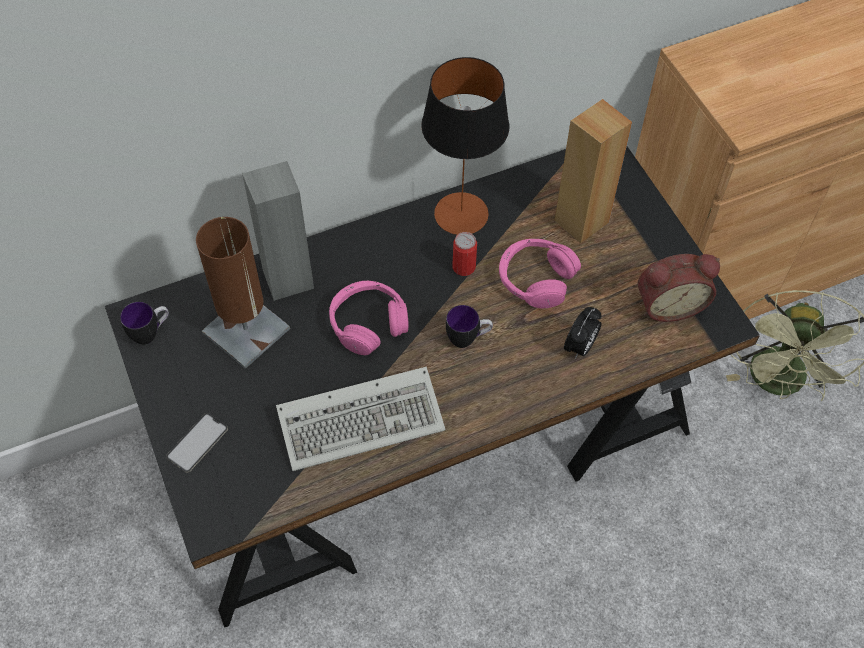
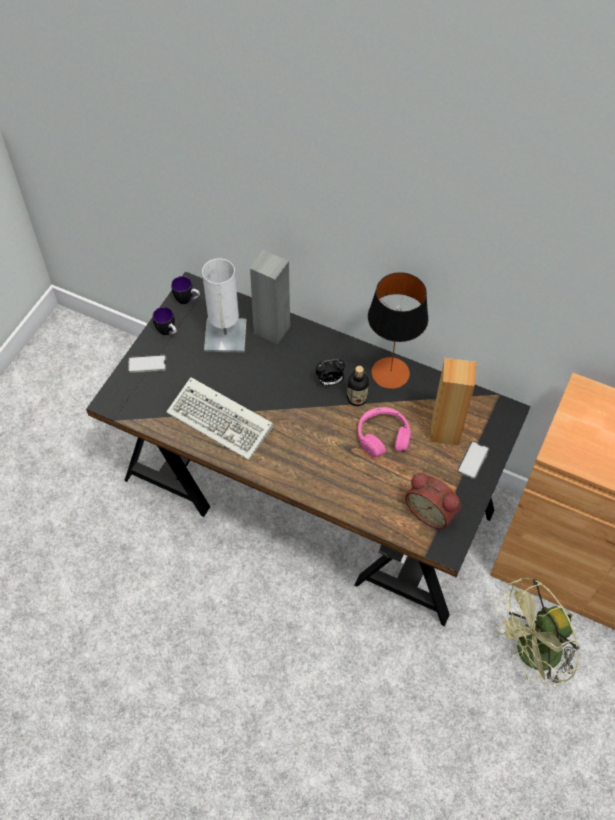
camera: 50 degrees right, 0 degrees up
(246, 331) = (225, 336): brown table lamp -> white table lamp
(368, 323) = (279, 382): pink headphones -> none
(463, 267) = (357, 398): can -> bottle
(468, 339) = (313, 432): mug -> mug (168, 332)
(580, 347) = (359, 487): alarm clock -> alarm clock (329, 382)
(637, 223) = (473, 460): none -> phone

